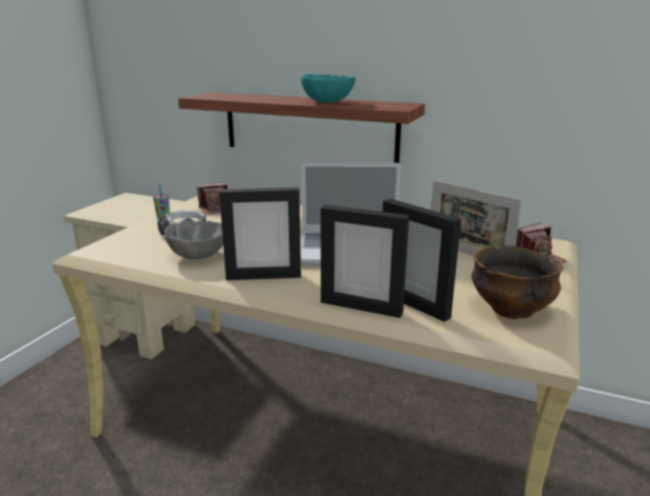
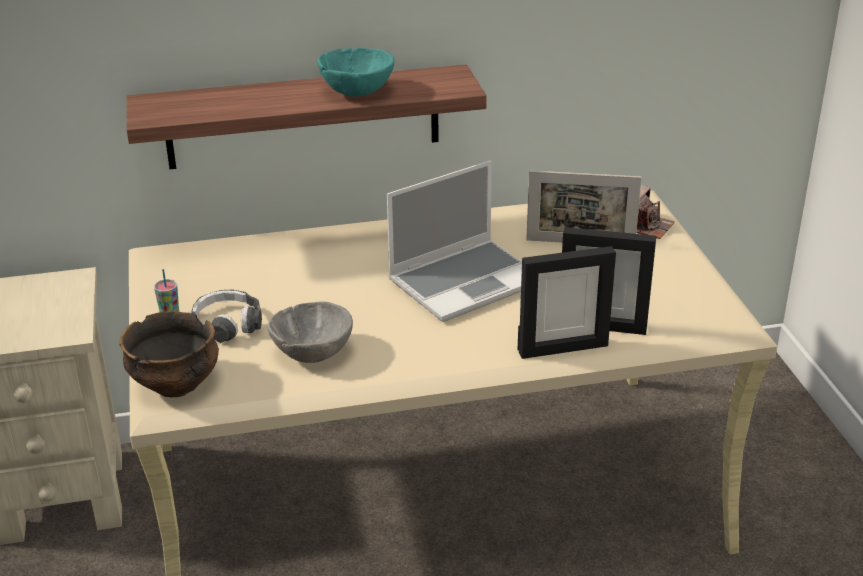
camera: 35 degrees left, 10 degrees up
(215, 209) = (211, 274): camera -> none
(263, 276) = (424, 351): picture frame -> none
(511, 309) = (682, 299): bowl -> bowl (176, 384)

